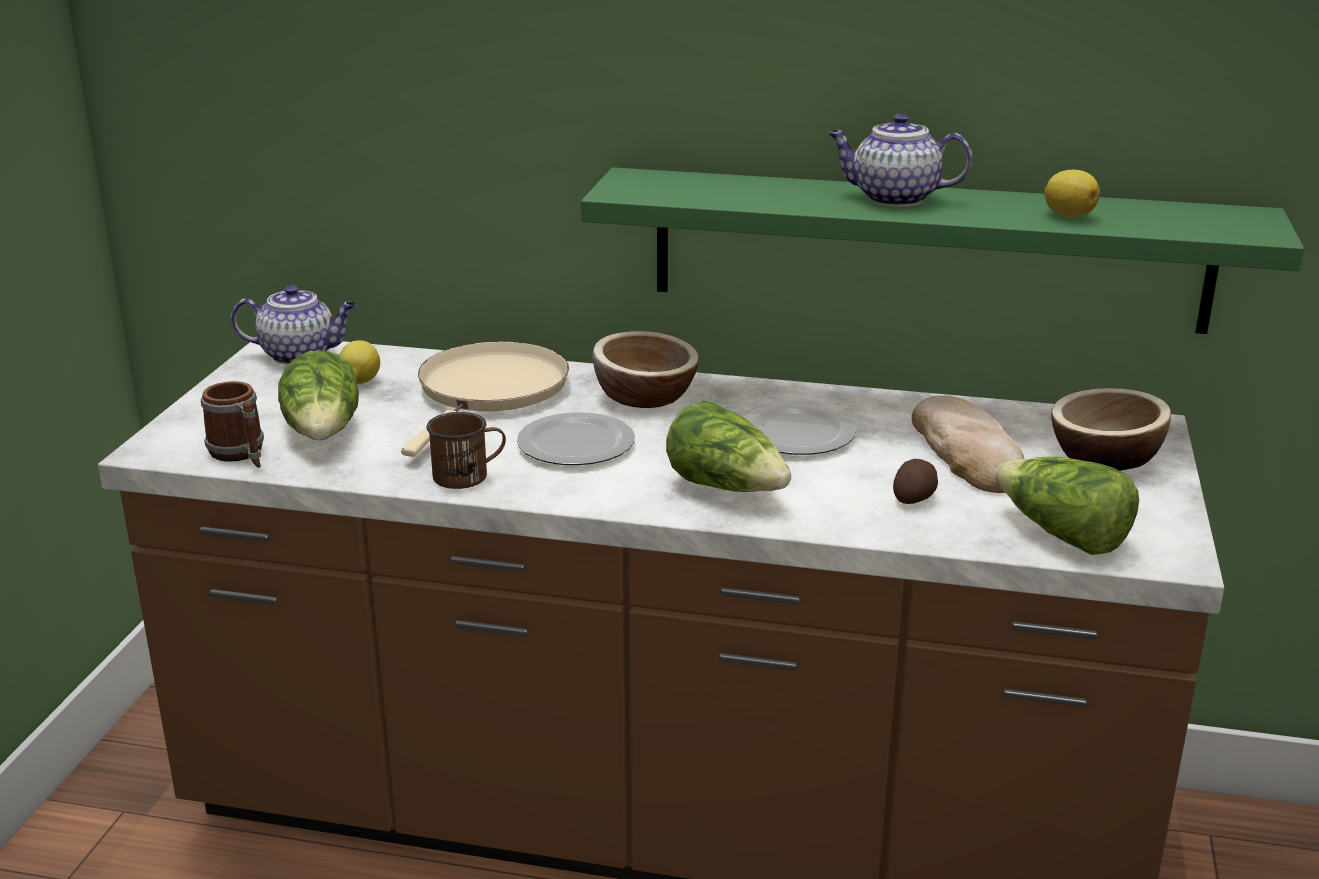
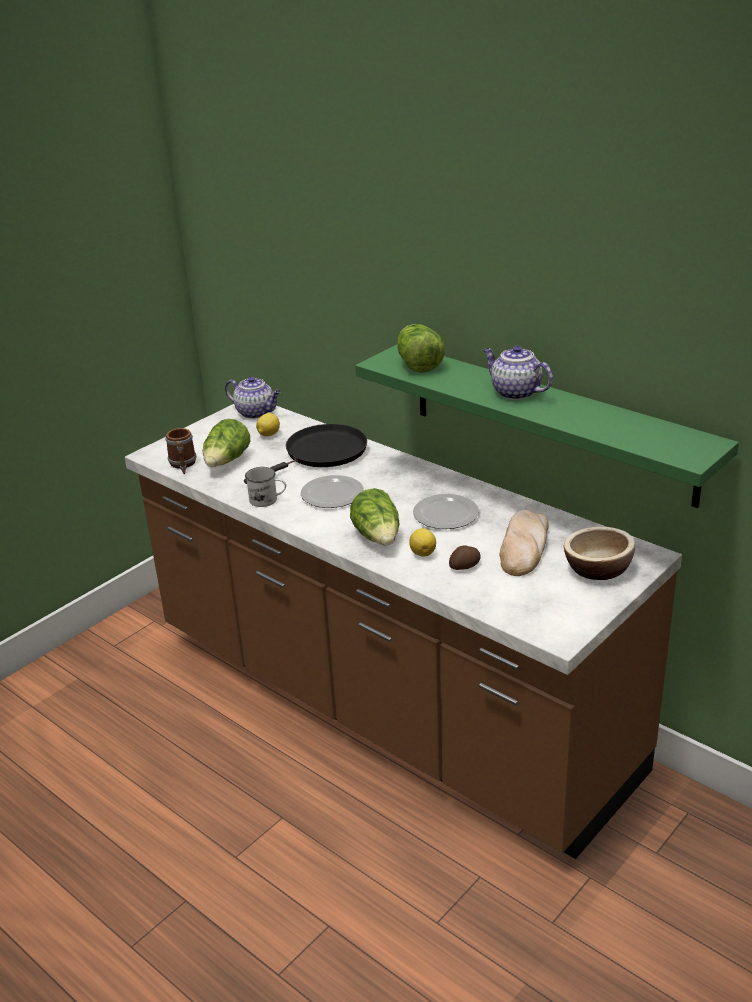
camera: 30 degrees right, 5 degrees up
(469, 475) = (268, 500): brown mug -> white mug
(490, 392) = (322, 454): beige frying pan -> black frying pan
(645, 396) = (394, 473): bowl -> none
(1062, 535) = (516, 608): lettuce -> lettuce (418, 363)
(1067, 215) = (594, 423): lemon -> lemon (423, 552)

